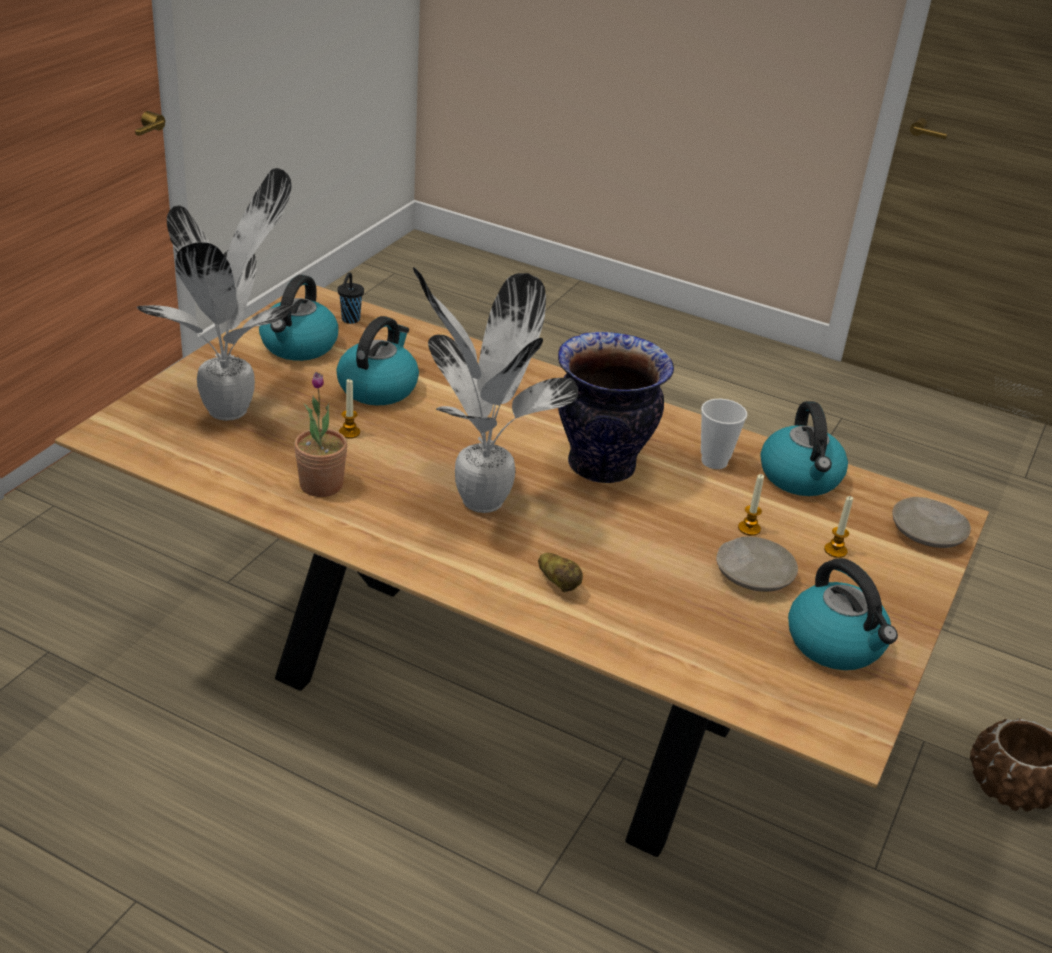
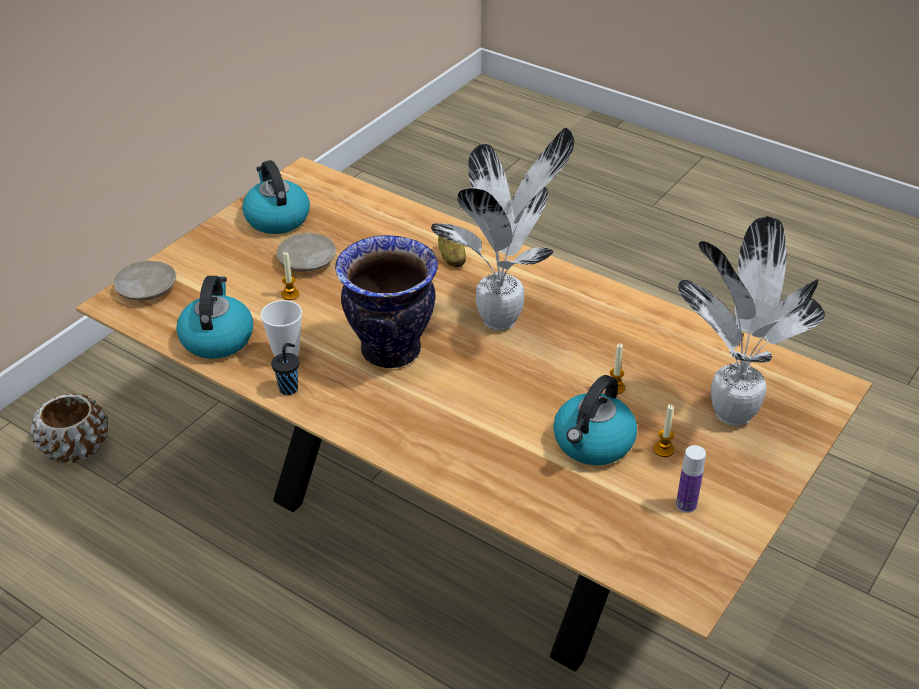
camera: 170 degrees left, 5 degrees up
(299, 346) = (686, 505): kettle -> bottle
(321, 485) = (631, 335): potted plant -> none
(350, 320) = (635, 552): black cup -> black cup (289, 388)
(835, 550) = (232, 277): candle -> candle (663, 449)

